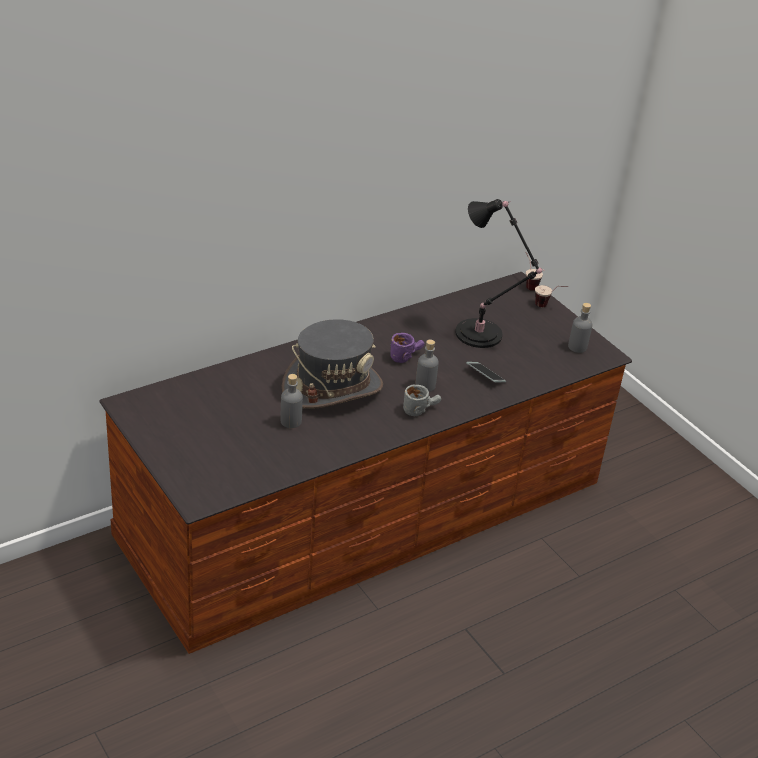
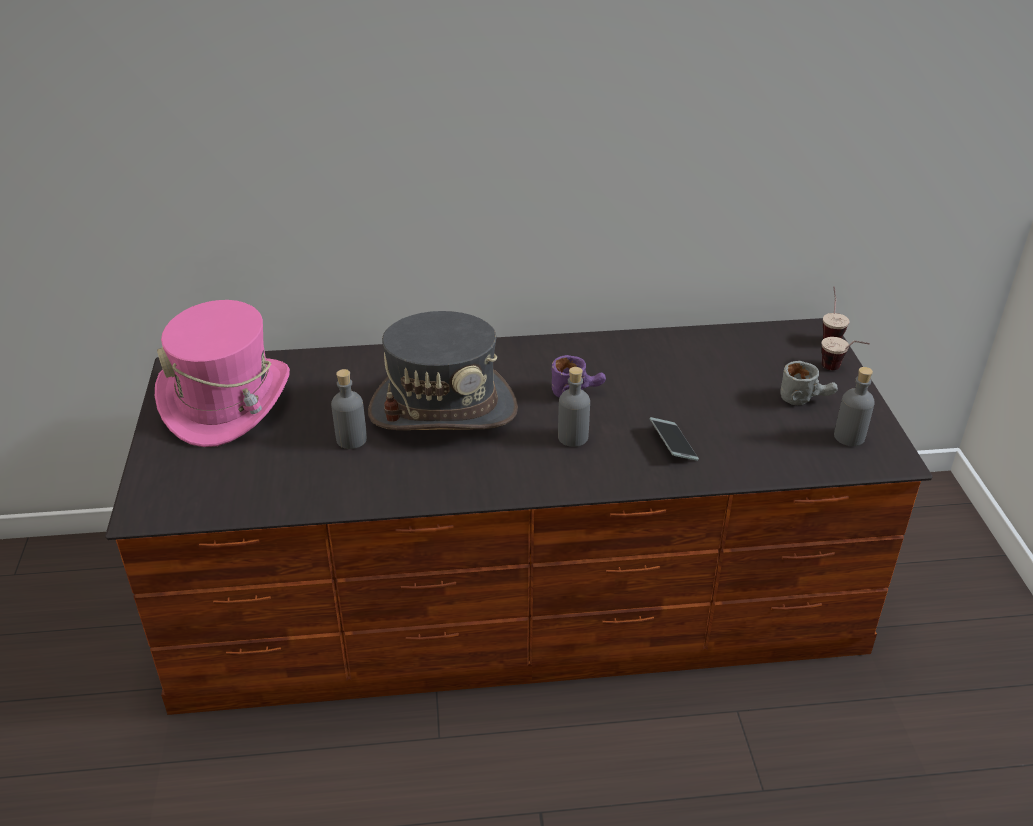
camera: 30 degrees right, 0 degrees up
(184, 417) = (227, 401): none -> pink hat
(420, 409) = (540, 467): grey mug -> grey mug (806, 398)
(482, 335) = (709, 388): black table lamp -> none

